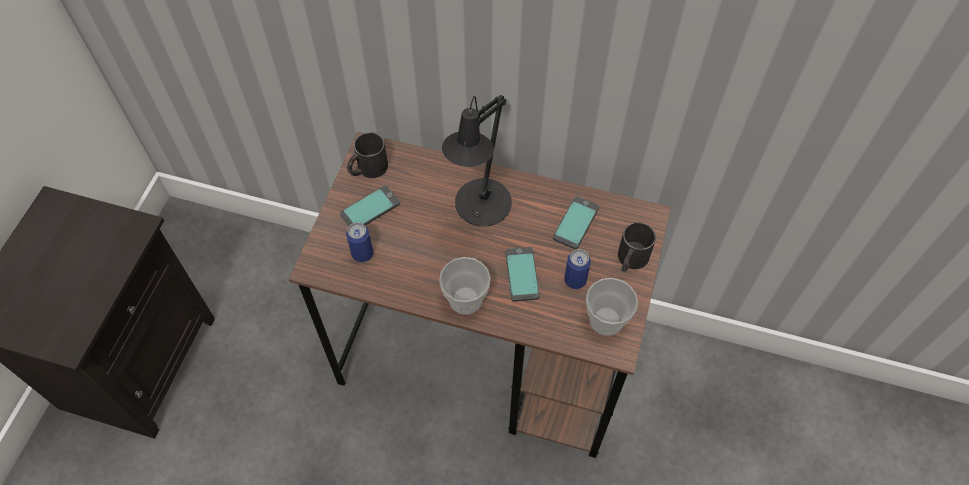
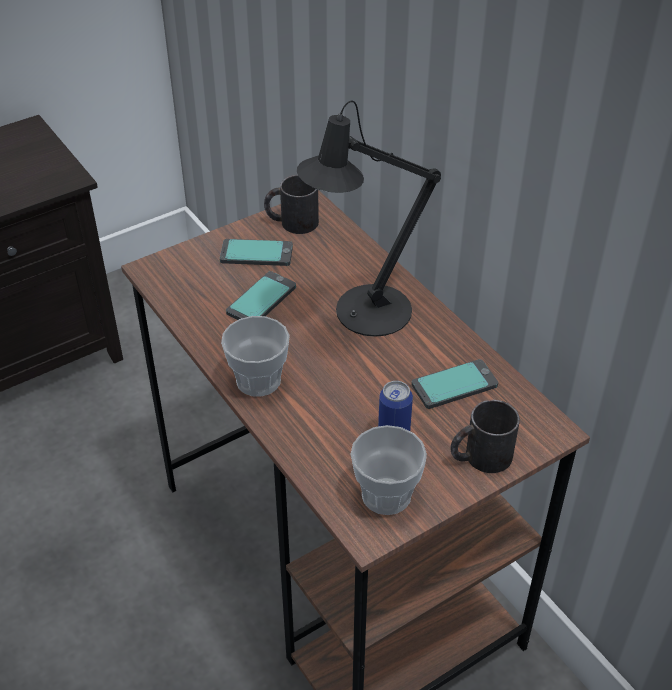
camera: 40 degrees right, 15 degrees down
(362, 254) = (207, 284): can -> none
(521, 274) = (341, 395): phone -> phone (261, 300)

